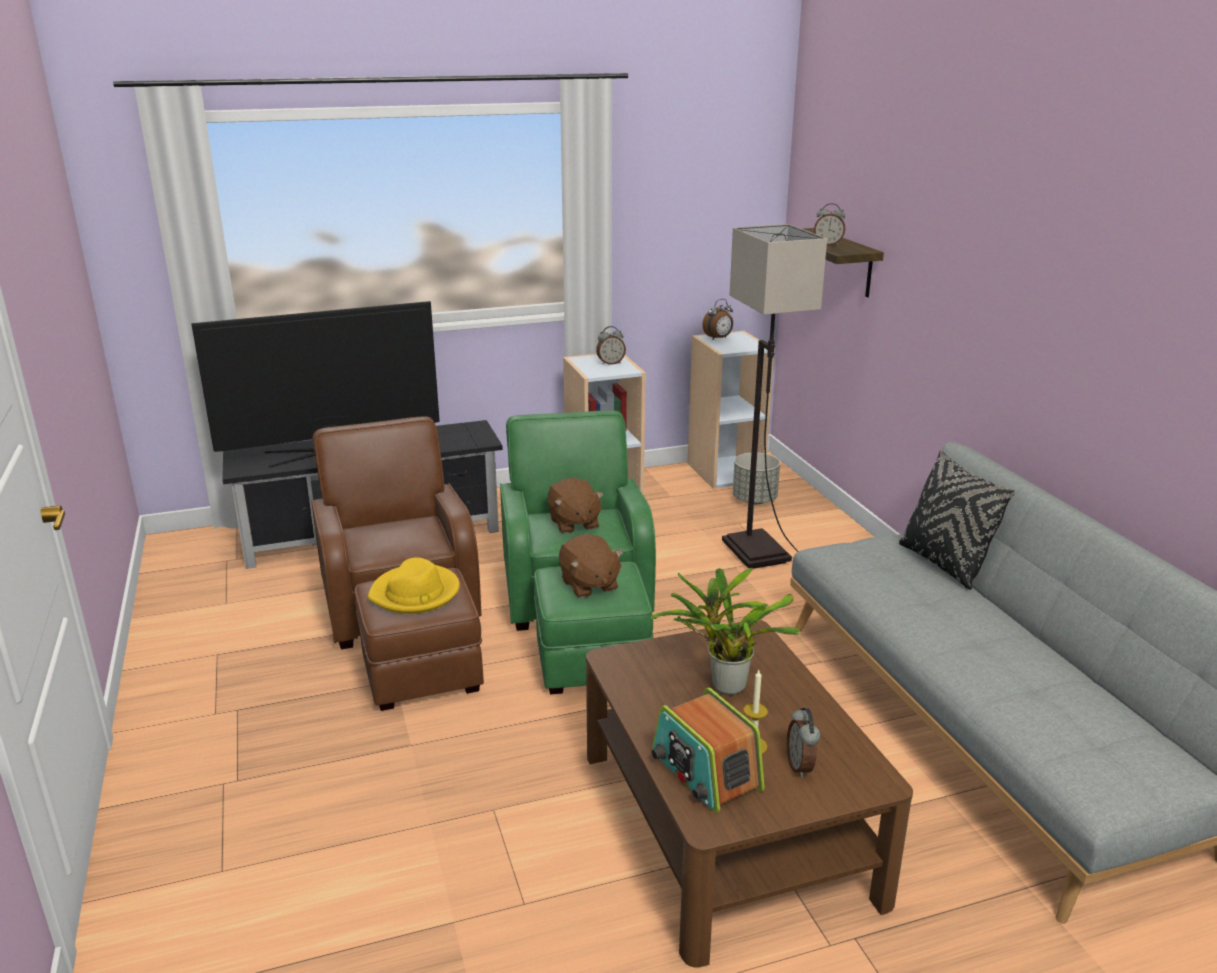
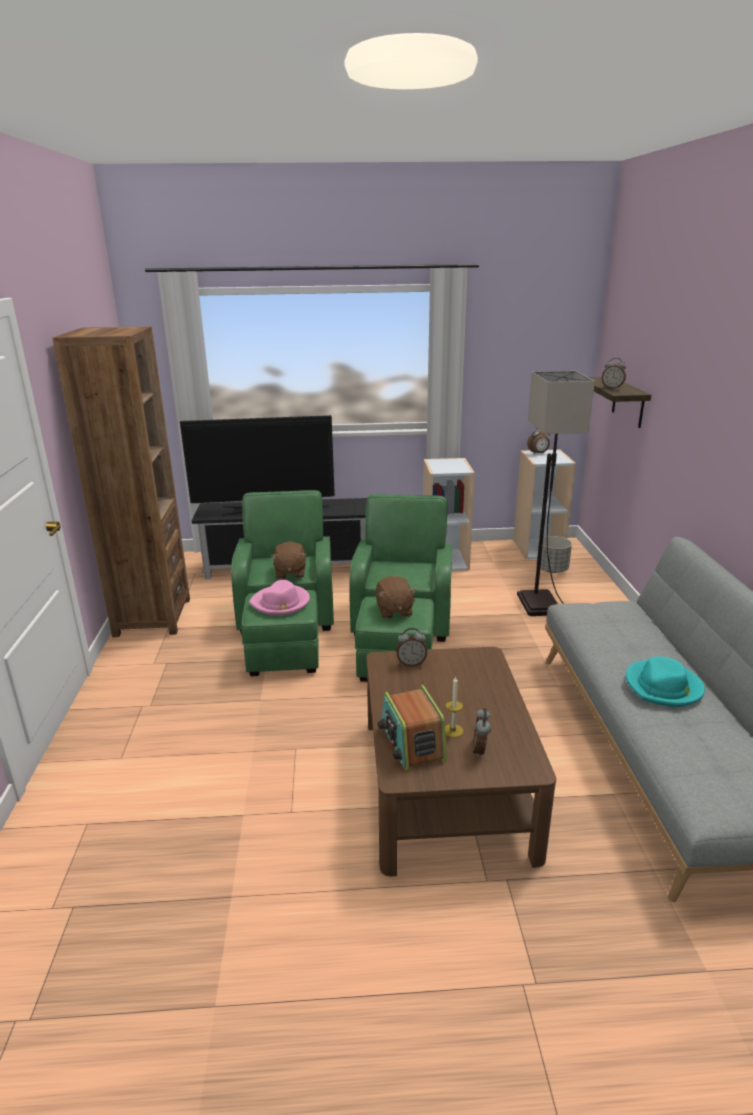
camera: 15 degrees right, 0 degrees up
(182, 640) = (152, 617): none -> brown bookcase
(406, 624) = (286, 624): brown armchair -> green armchair
(415, 593) = (280, 603): yellow hat -> pink hat
(573, 523) = (400, 570): brown plush toy -> brown plush toy (290, 573)
(610, 363) = (453, 465): alarm clock -> alarm clock (411, 663)
(723, 685) = (451, 687): potted plant -> none
(944, 564) = (656, 626): black pillow -> none
(987, 645) = (663, 687): none -> turquoise hat

